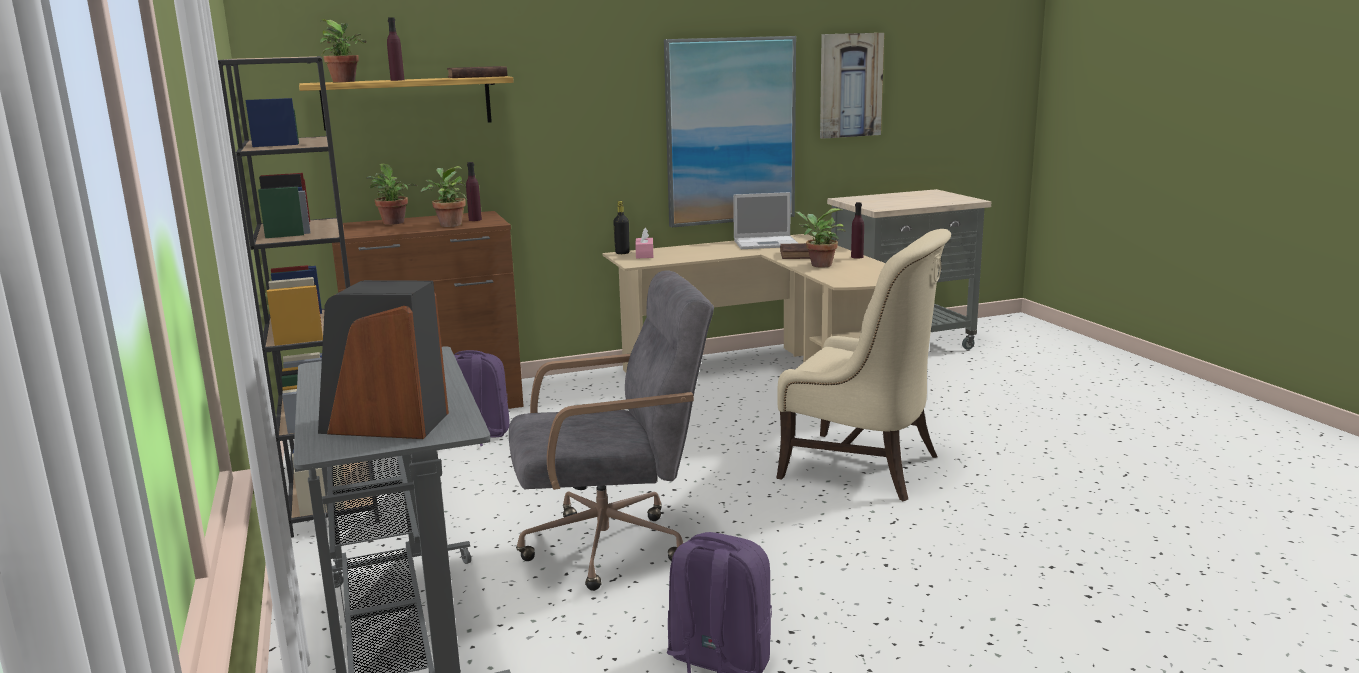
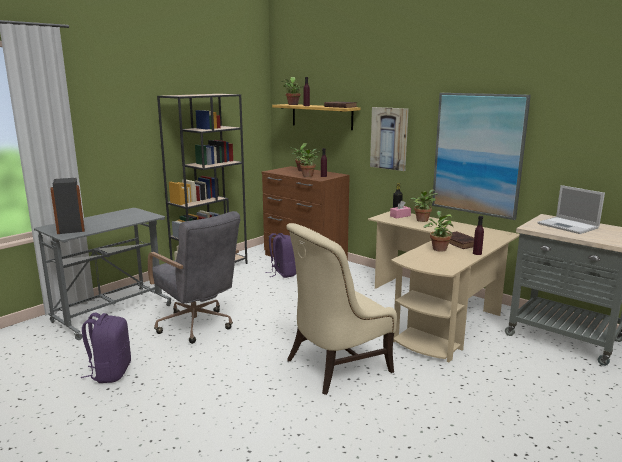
camera: 60 degrees right, 0 degrees up
(681, 250) = (422, 220): none -> potted plant
(767, 243) = (474, 231): laptop -> laptop (568, 226)
(850, 85) = (576, 134): picture -> picture (389, 138)
(862, 466) = (336, 365): beige chair -> beige chair turned 60 degrees clockwise

